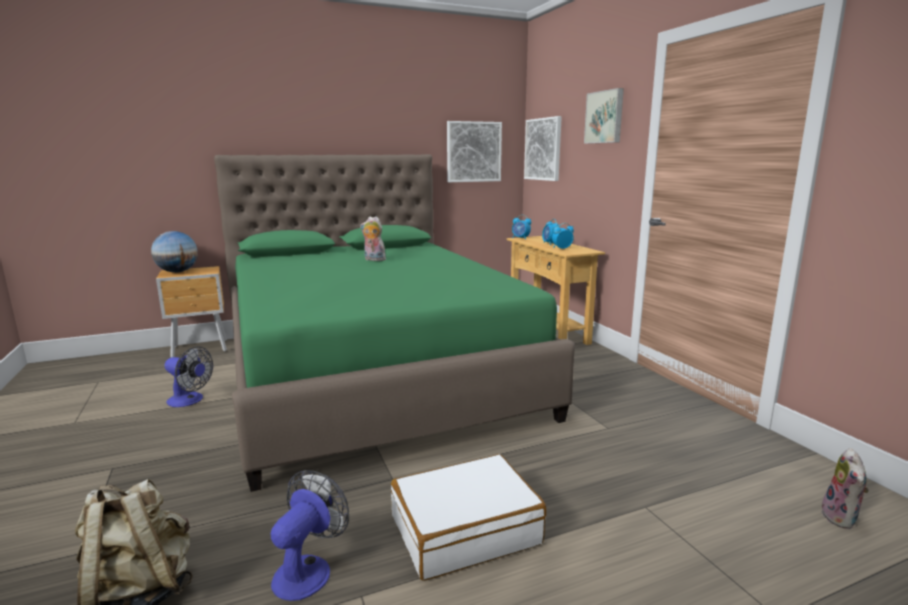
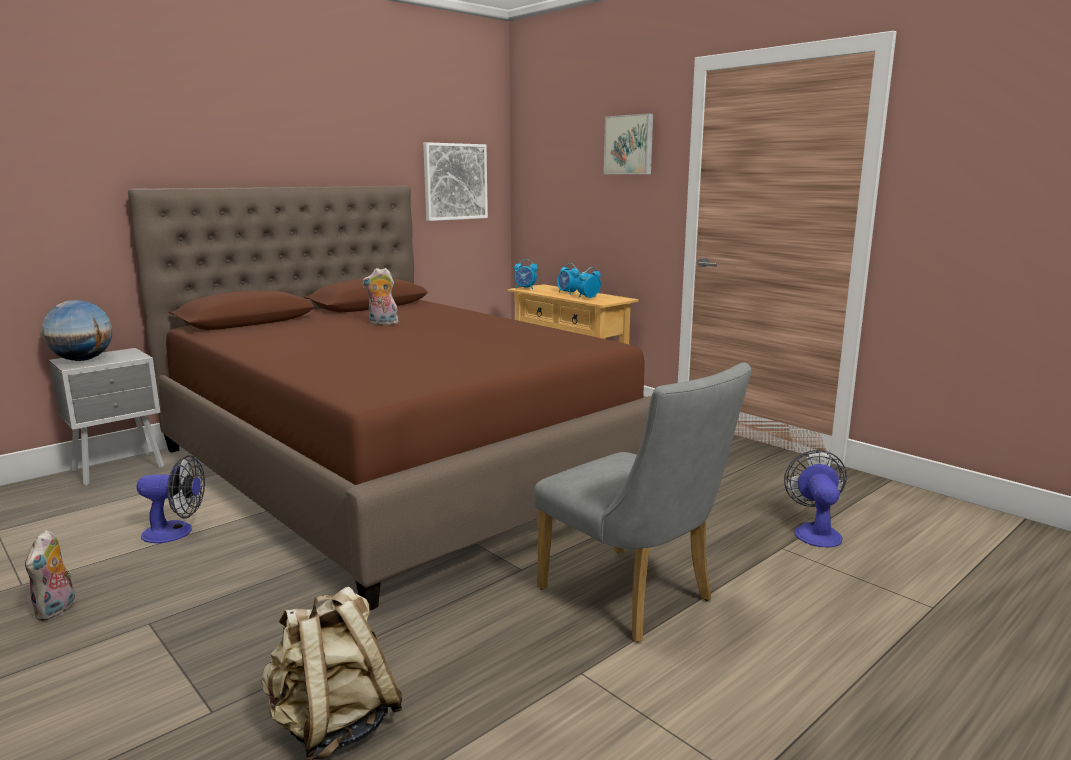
camera: 20 degrees left, 0 degrees up
(201, 349) = (121, 469): brown nightstand -> grey nightstand
(308, 569) = (506, 665): fan -> fan (815, 532)
(372, 372) = (397, 467): green bed -> brown bed
(465, 530) = (635, 599): white suitcase -> grey chair
(543, 149) = (541, 179): picture -> none
(842, 519) = (937, 528): plush toy -> plush toy (57, 610)

